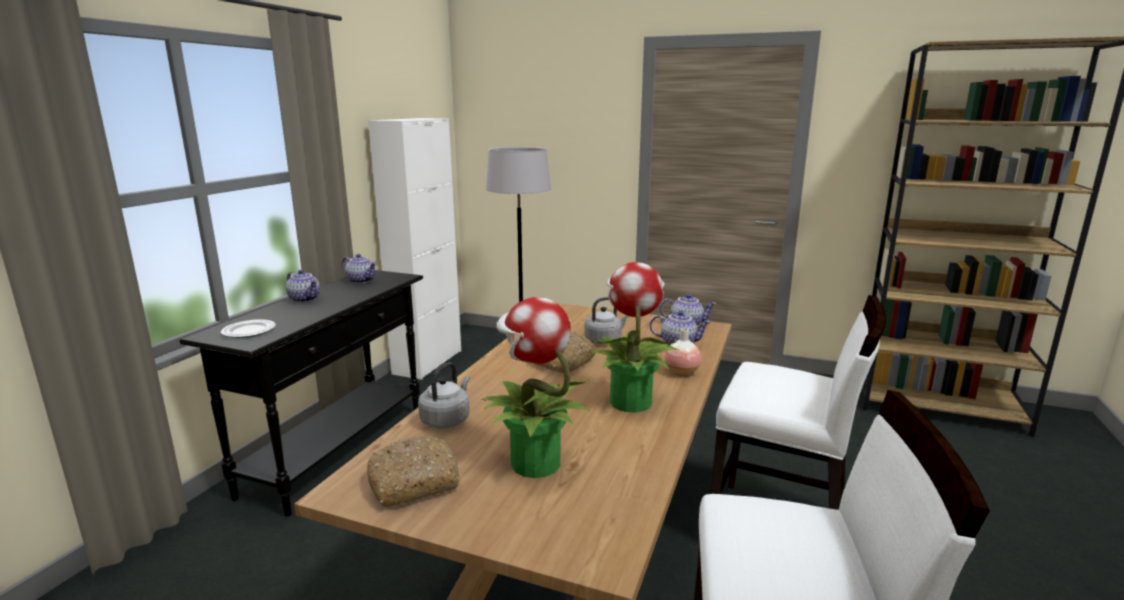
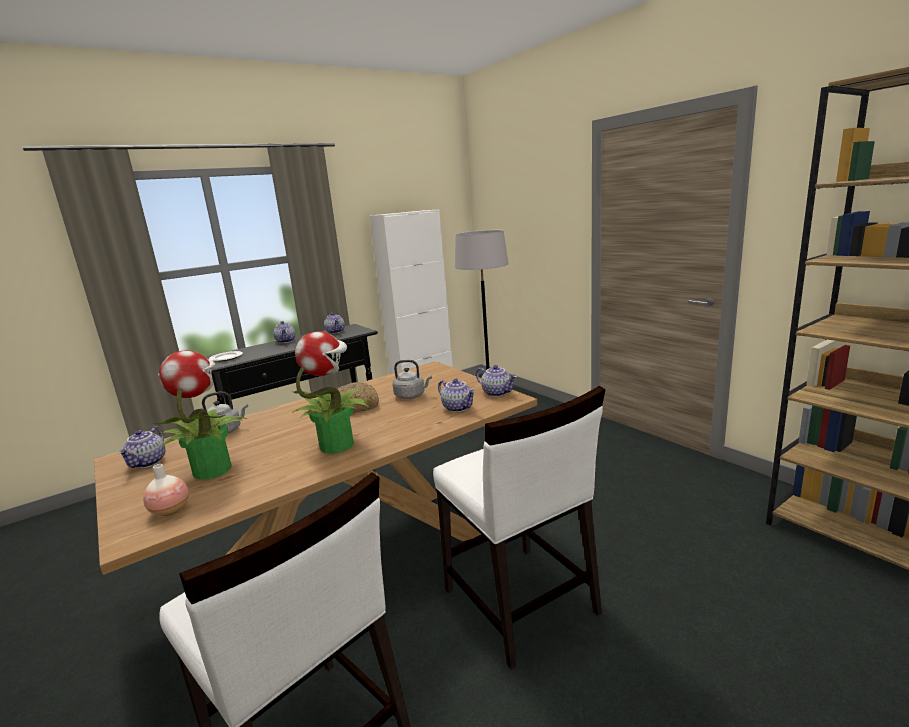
camera: 35 degrees right, 0 degrees up
(415, 482) = (148, 463): bread -> teapot
(681, 372) = (414, 431): vase -> vase (170, 510)

